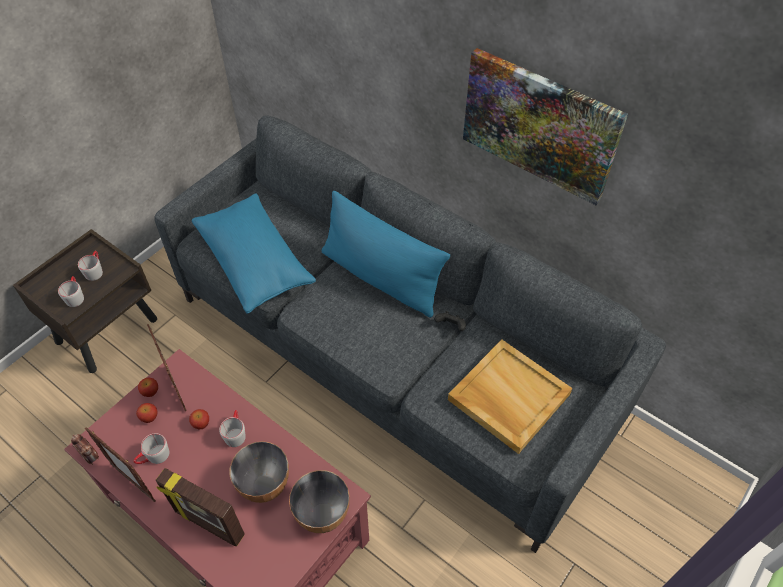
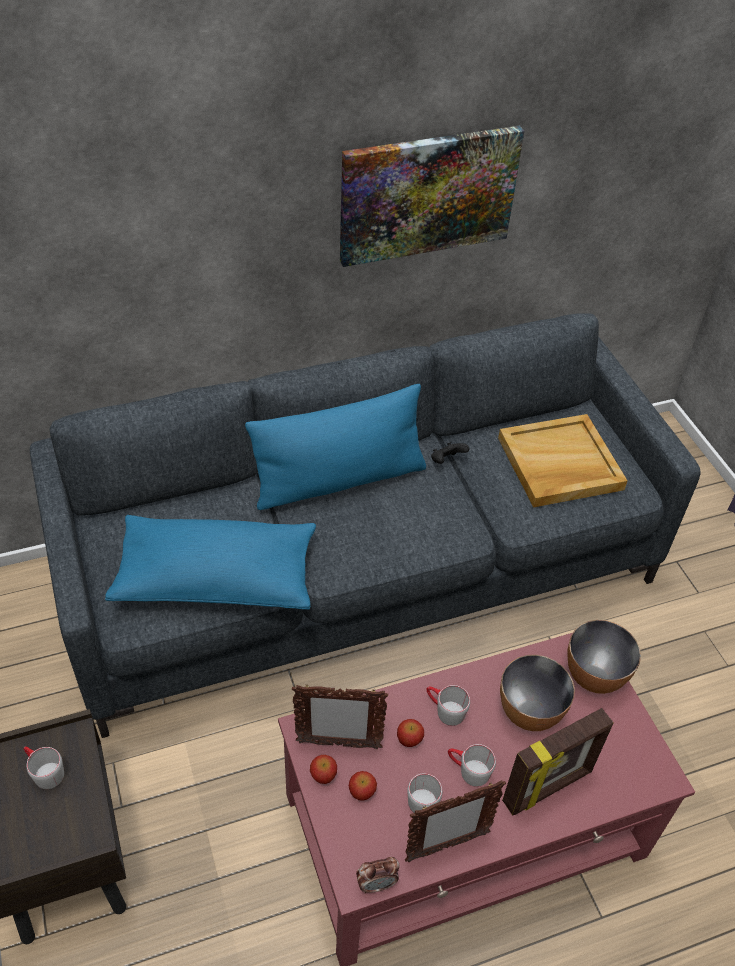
camera: 60 degrees left, 5 degrees down
(75, 296) = (70, 815): grey mug -> grey mug (468, 770)

